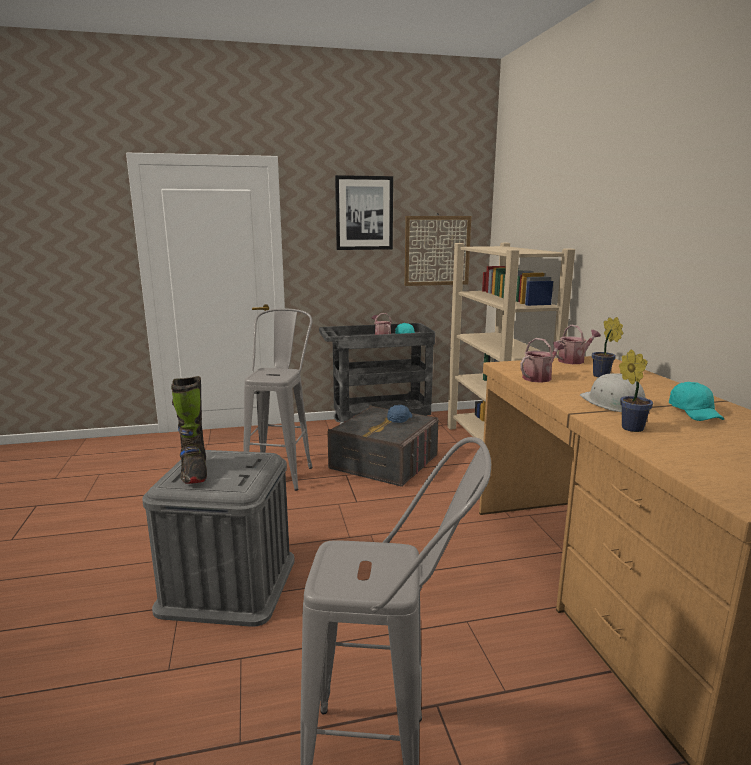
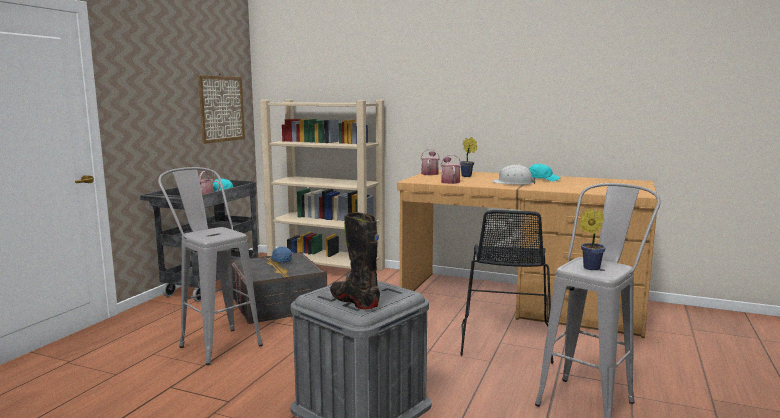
camera: 55 degrees left, 5 degrees down
(194, 473) = (354, 301): black boot -> black boot turned 150 degrees counterclockwise
(364, 213) = (166, 71): picture -> none
(472, 625) = (505, 342): none -> black stool
(630, 427) = (549, 187): potted plant -> potted plant (589, 268)

